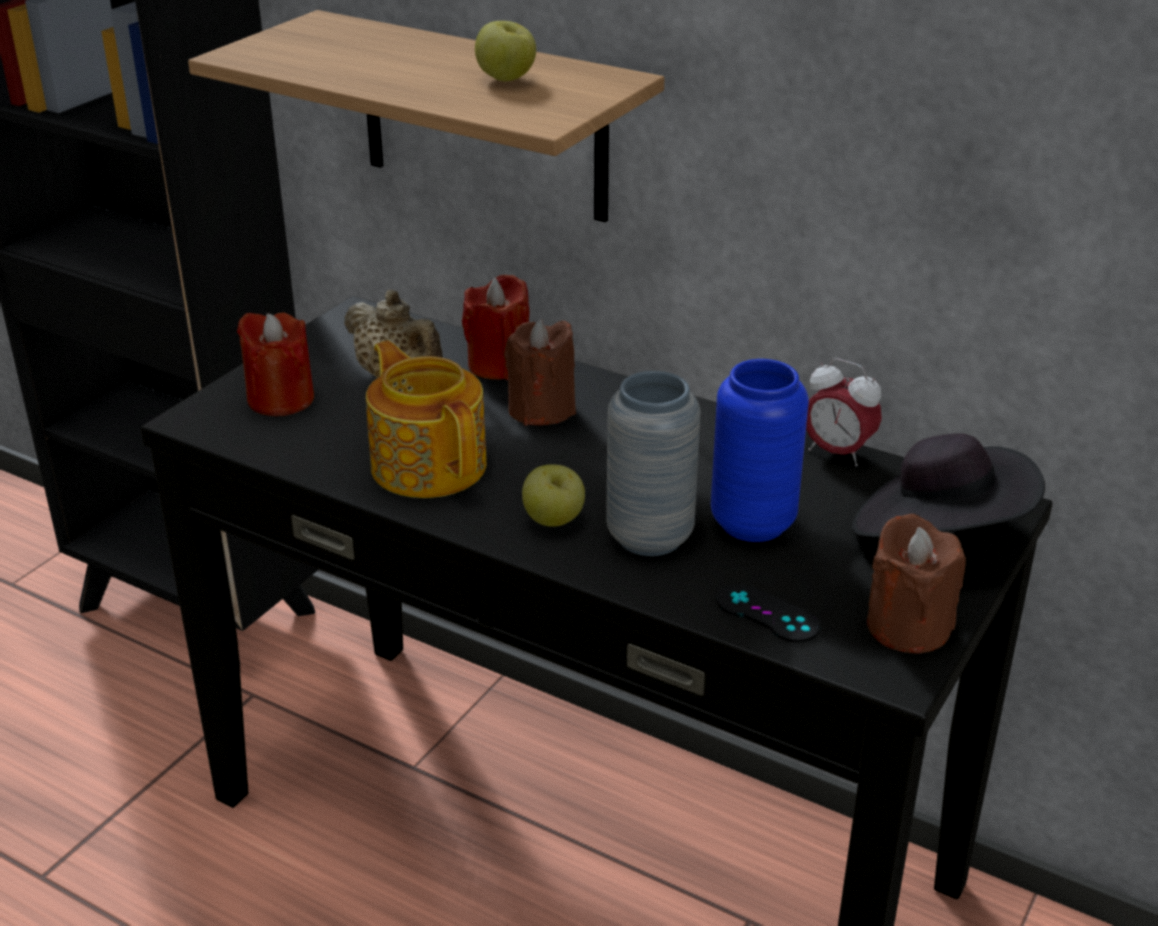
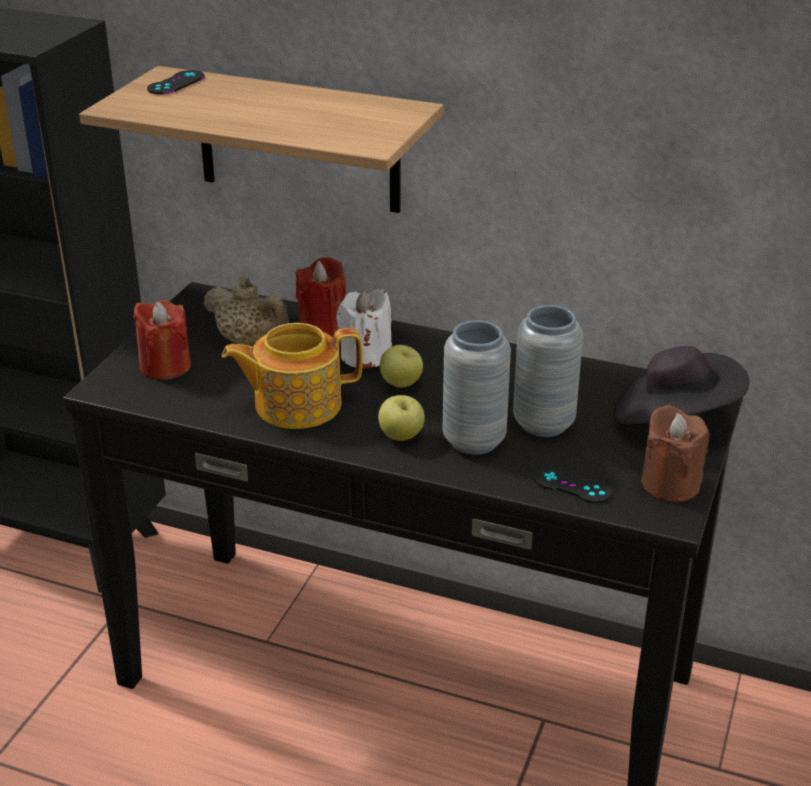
camera: 10 degrees left, 0 degrees up
(327, 31) = (176, 83): none -> black game controller
(429, 464) = (295, 404): teapot -> teapot turned 60 degrees counterclockwise
(506, 80) = (330, 114): apple -> apple (401, 384)
(541, 409) = (365, 356): brown candle -> white candle
(752, 523) = (543, 424): blue vase -> grey vase
(837, 453) = (588, 368): alarm clock -> none

